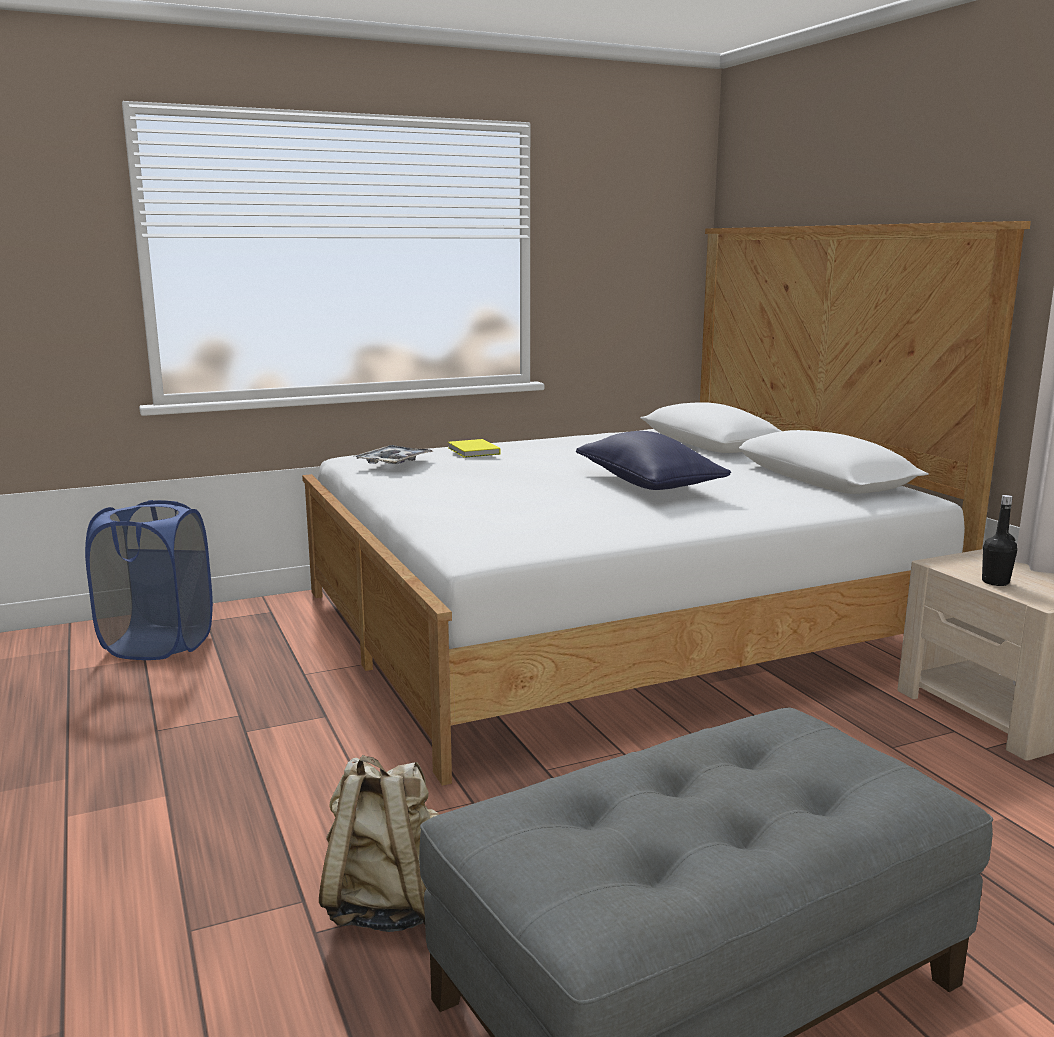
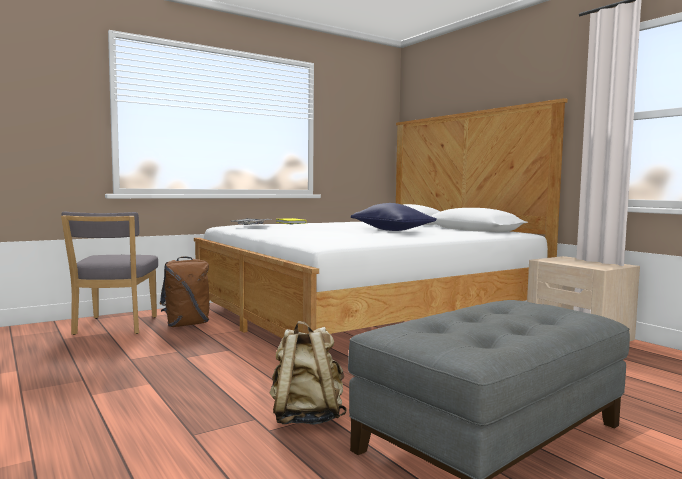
camera: 10 degrees left, 10 degrees down
(158, 644) = (114, 327): blue laundry basket -> grey chair
(278, 643) = (186, 324): none -> brown backpack
(995, 582) = (573, 264): black bottle -> none

